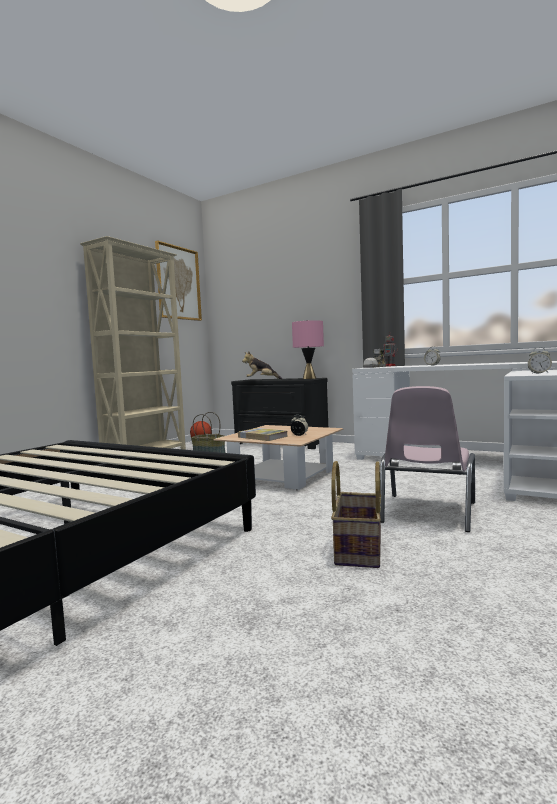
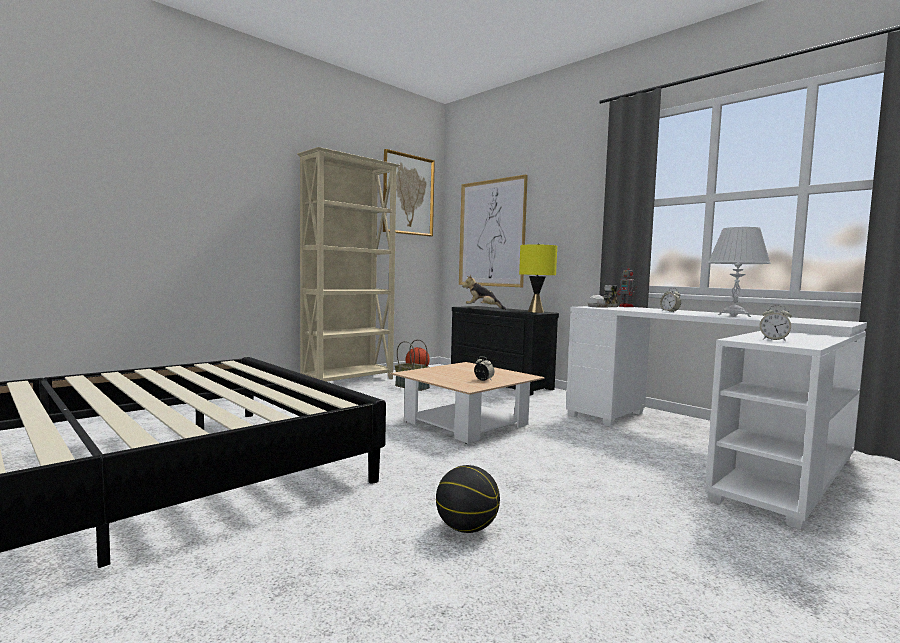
camera: 15 degrees right, 0 degrees up
(258, 315) = (491, 233): none -> picture
(262, 437) = (442, 377): book -> none
(309, 378) = (535, 312): pink table lamp -> yellow table lamp
(357, 549) = (466, 528): basket -> basketball
(427, 513) = (589, 498): pink chair -> none
(482, 363) = (734, 316): none -> white table lamp

